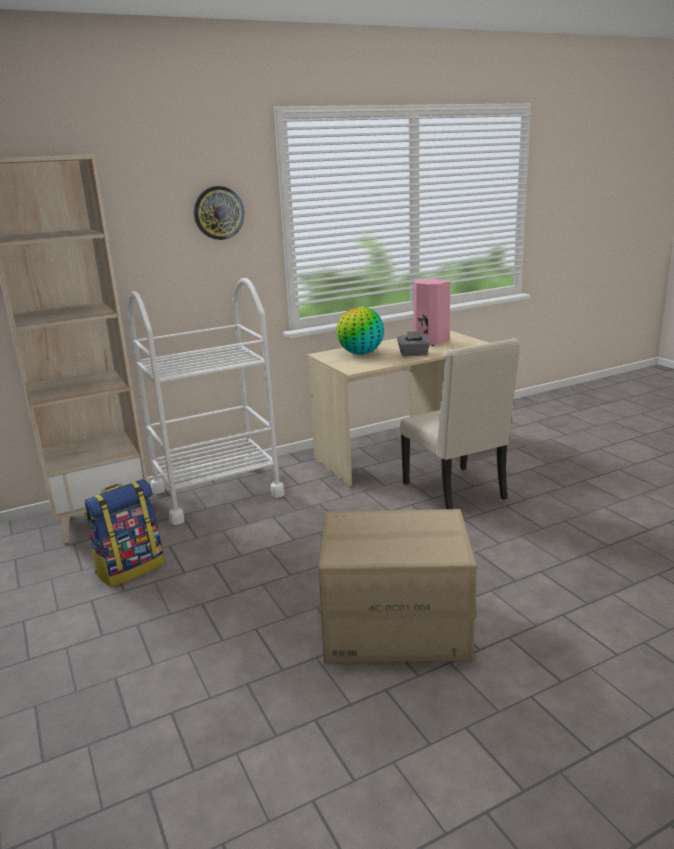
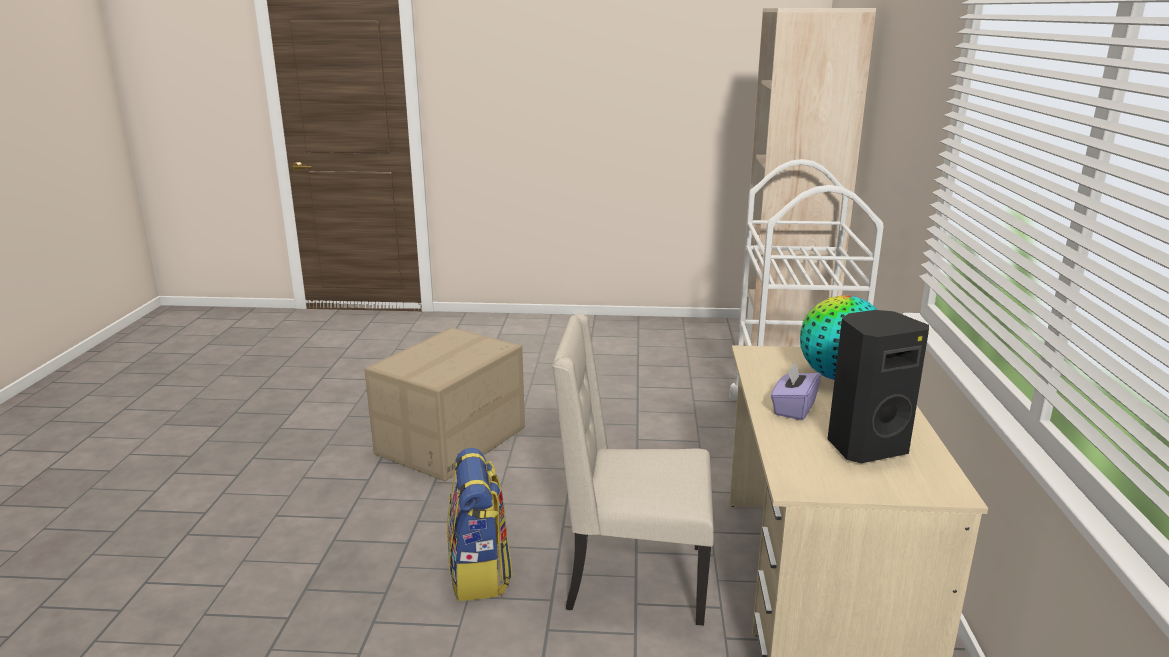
camera: 120 degrees right, 0 degrees up
(130, 568) = (668, 370): backpack -> backpack (480, 573)
(218, 213) = (918, 99): wall clock -> none
(413, 354) = (793, 408): grey tissue box -> purple tissue box
(430, 342) = (865, 446): pink speaker -> black speaker

